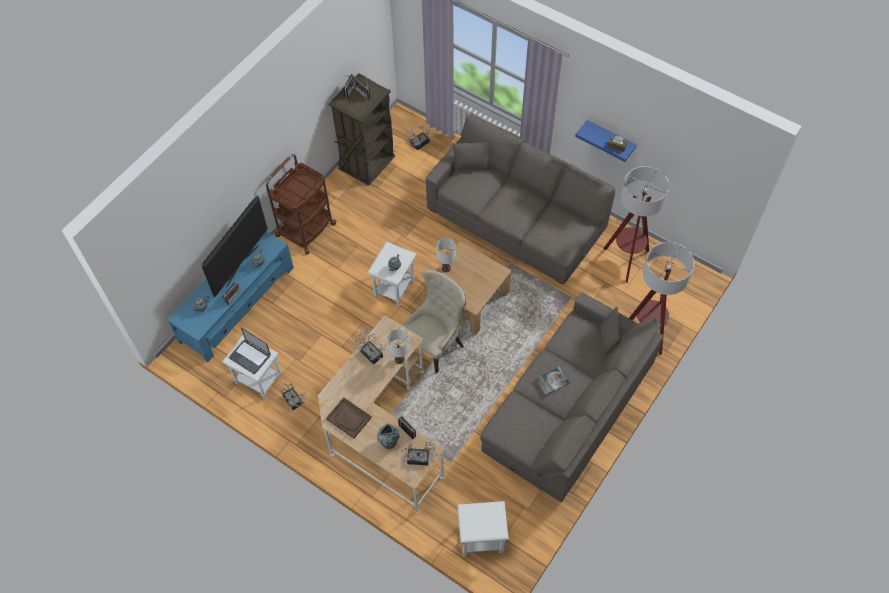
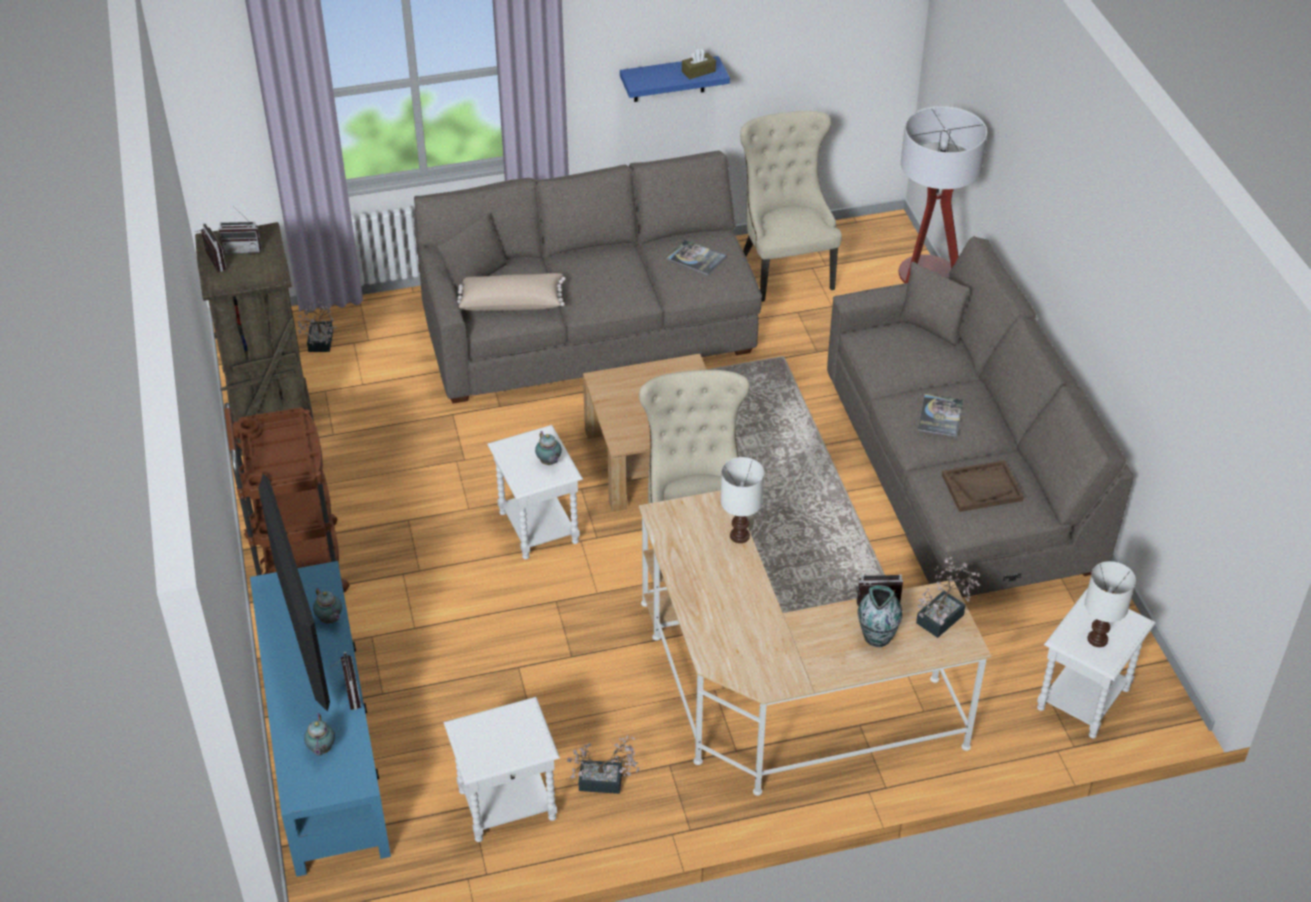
camera: 50 degrees left, 15 degrees down
(250, 356) = (501, 737): laptop -> none
(349, 418) = (782, 658): brown tray -> brown tray (982, 487)
(370, 352) = (687, 561): potted plant -> none
(446, 268) = (612, 415): white table lamp -> white table lamp (1096, 639)
(469, 187) = (511, 302): none -> beige pillow
(561, 227) = (696, 258): none -> book
(626, 260) = (785, 272): floor lamp -> beige chair

